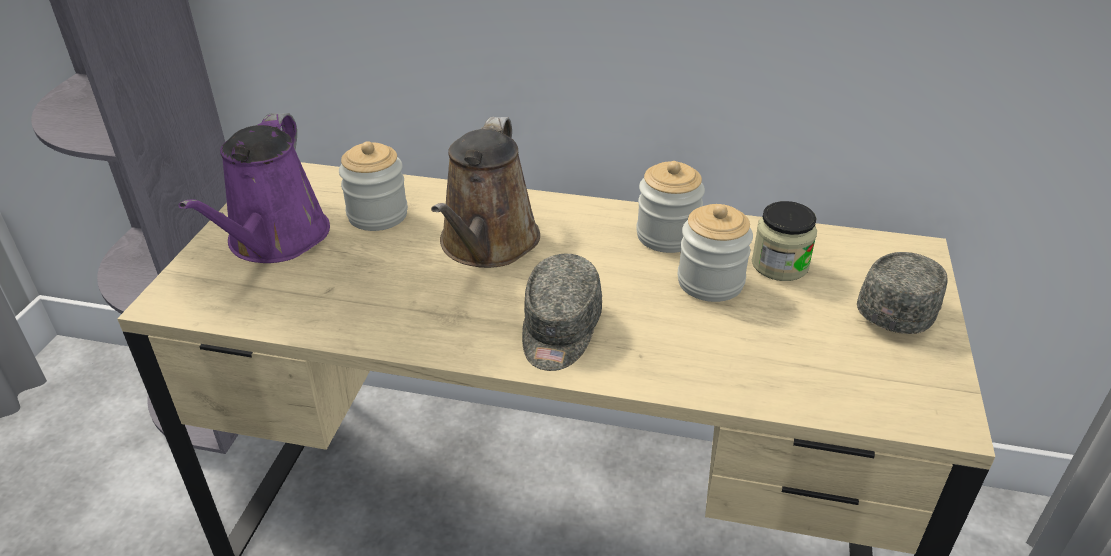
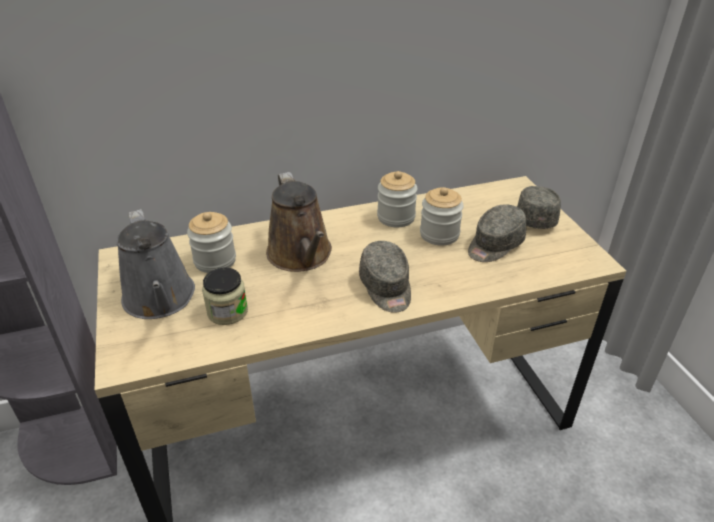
camera: 30 degrees left, 0 degrees up
(275, 241) = (160, 300): purple watering can -> grey watering can
(779, 265) = (464, 214): jar -> jar (227, 312)
(785, 328) = (494, 245): none -> grey cap

